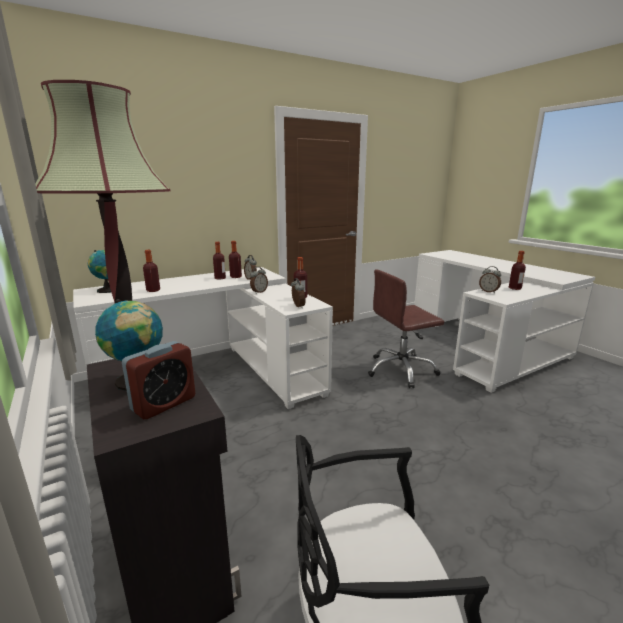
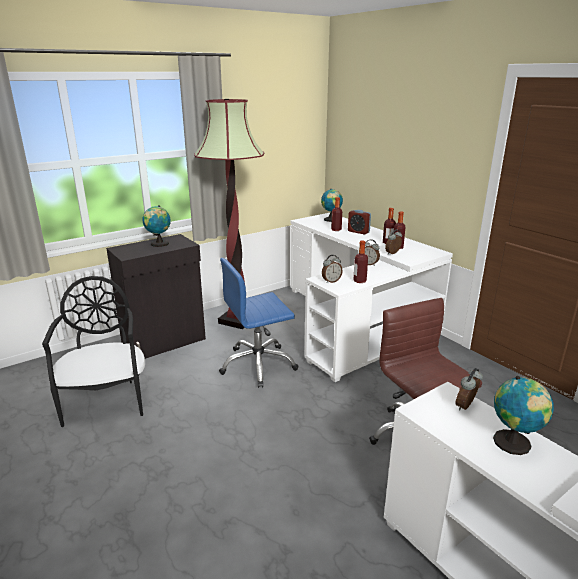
camera: 85 degrees right, 5 degrees up
(164, 404) = (136, 251): alarm clock -> alarm clock (358, 232)
(286, 444) = (258, 365): none -> blue office chair
(515, 288) = (514, 444): bottle -> globe

